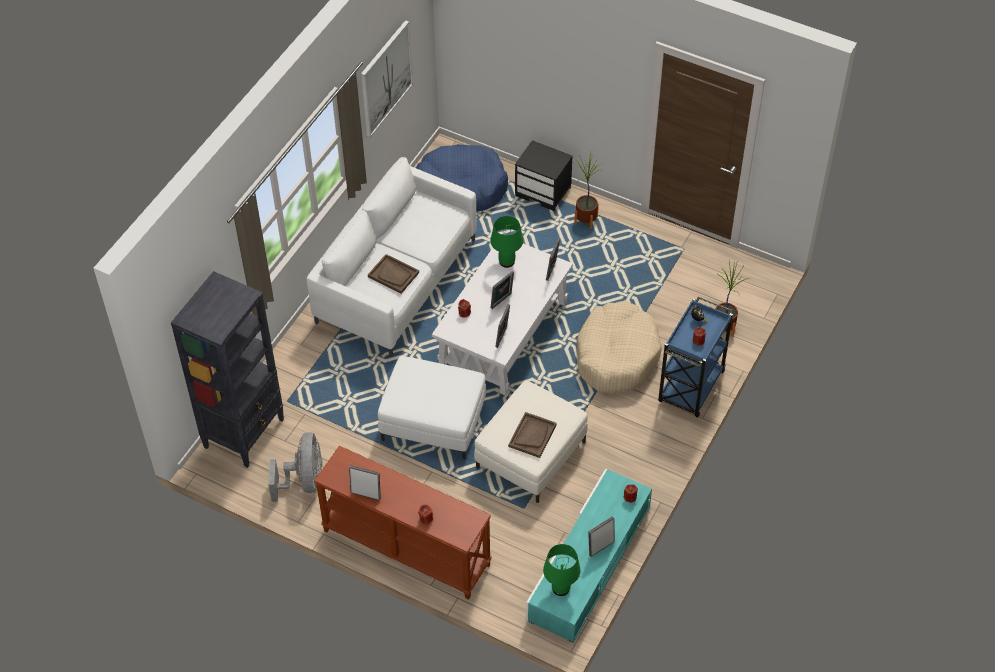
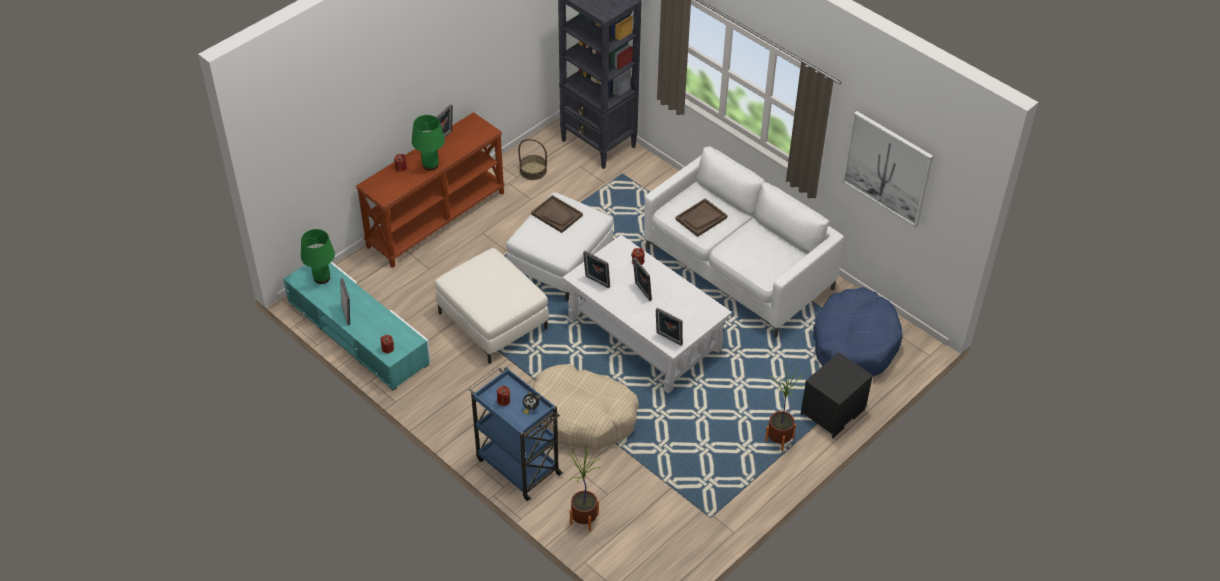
camera: 105 degrees right, 5 degrees down
(304, 481) = (533, 171): grey fan -> basket
(507, 261) = (693, 307): green table lamp -> green table lamp (430, 165)
(532, 435) = (477, 282): brown tray -> brown tray (557, 215)

